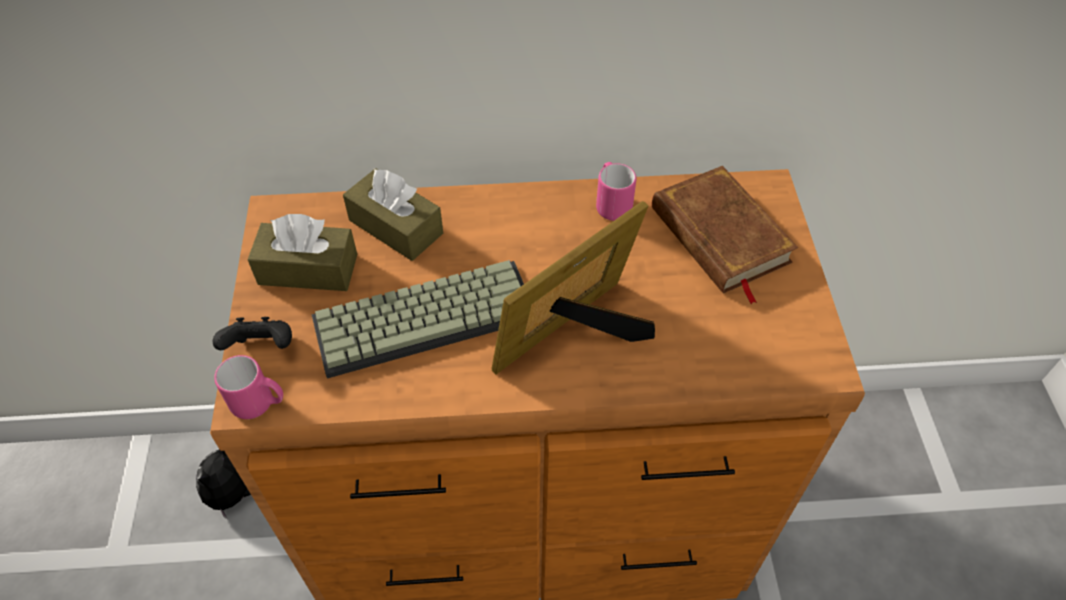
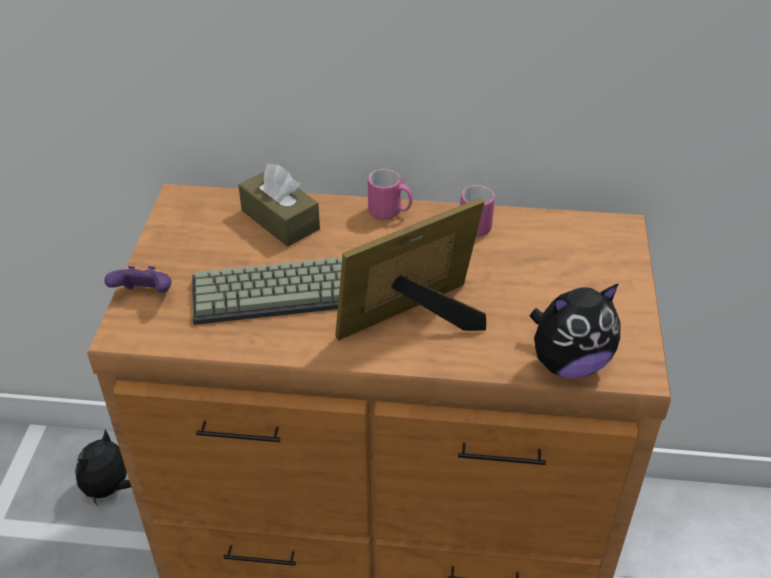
camera: 10 degrees right, 10 degrees down
(259, 403) = (133, 336): pink mug -> pink mug (390, 212)
(262, 347) = (145, 295): black game controller -> purple game controller
(308, 269) = (198, 243): brown tissue box -> none
(719, 236) = (566, 259): brown book -> none
(750, 365) = (568, 363): none -> plush toy

